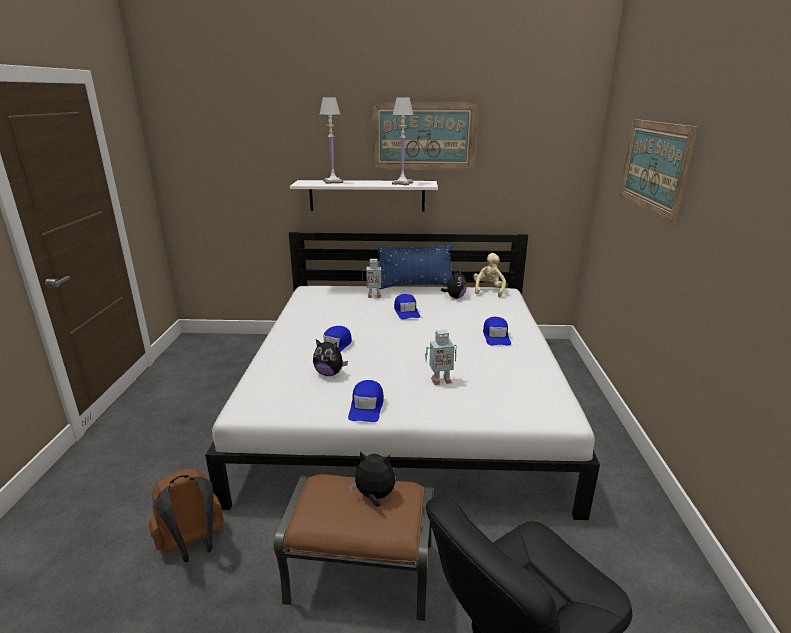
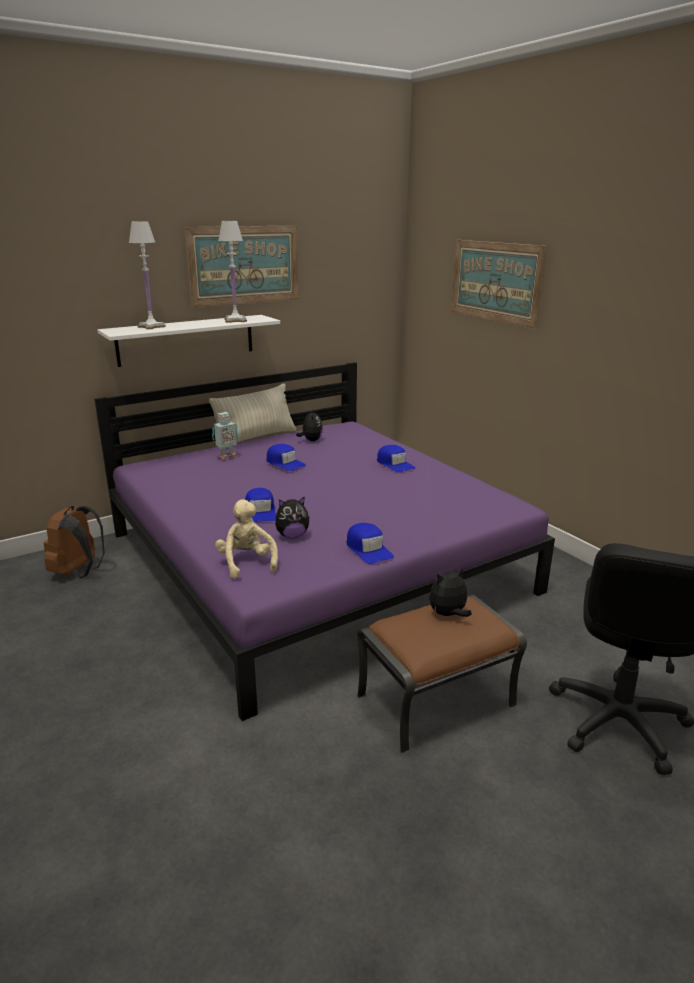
camera: 35 degrees left, 0 degrees up
(193, 546) = (260, 758): brown backpack -> brown backpack (79, 572)
(404, 403) = (315, 561): white bed -> purple bed
(415, 285) = (256, 438): blue pillow -> beige pillow
(440, 380) = (398, 511): toy robot -> none
(488, 290) = (333, 427): beige plush toy -> beige plush toy (247, 563)

